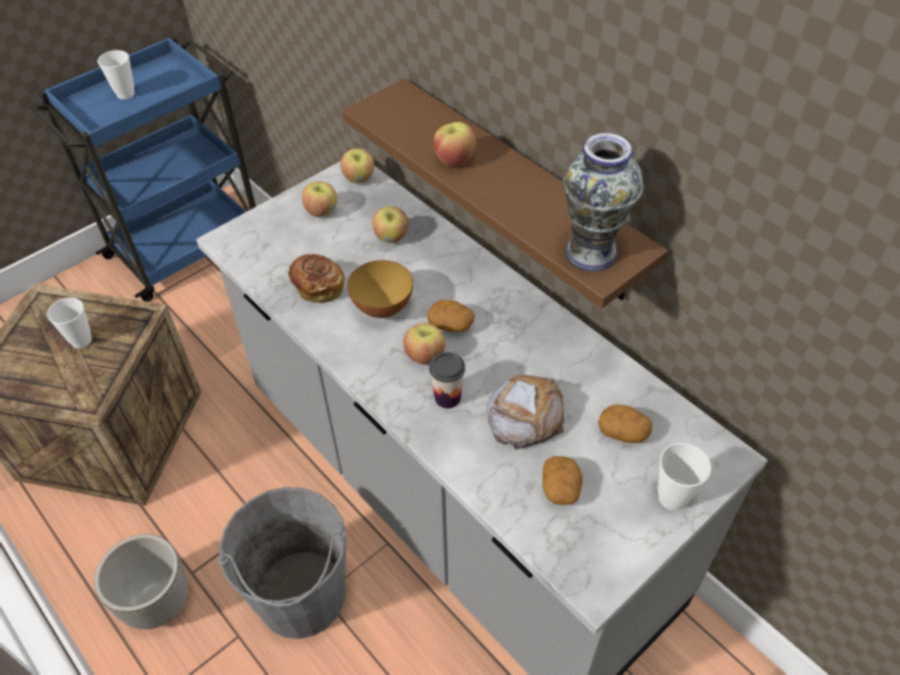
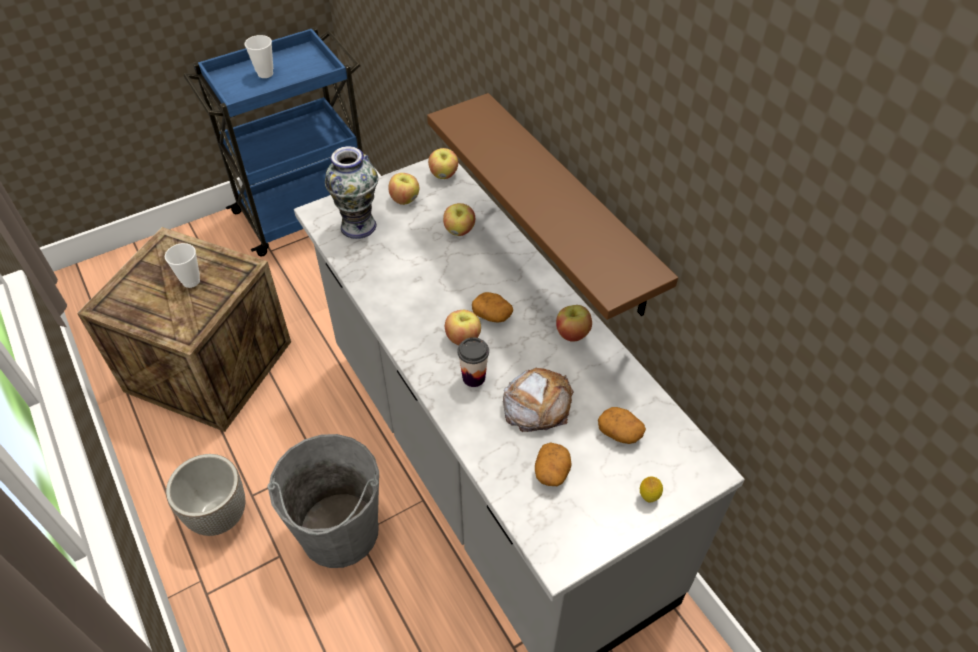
camera: 10 degrees right, 0 degrees up
(318, 287) = (386, 265): bread -> none
(382, 308) = (437, 291): bowl -> none
(454, 159) = (512, 171): apple -> apple (572, 333)
(590, 252) = (608, 269): vase -> vase (358, 226)
(672, 498) = (648, 497): cup -> lemon

